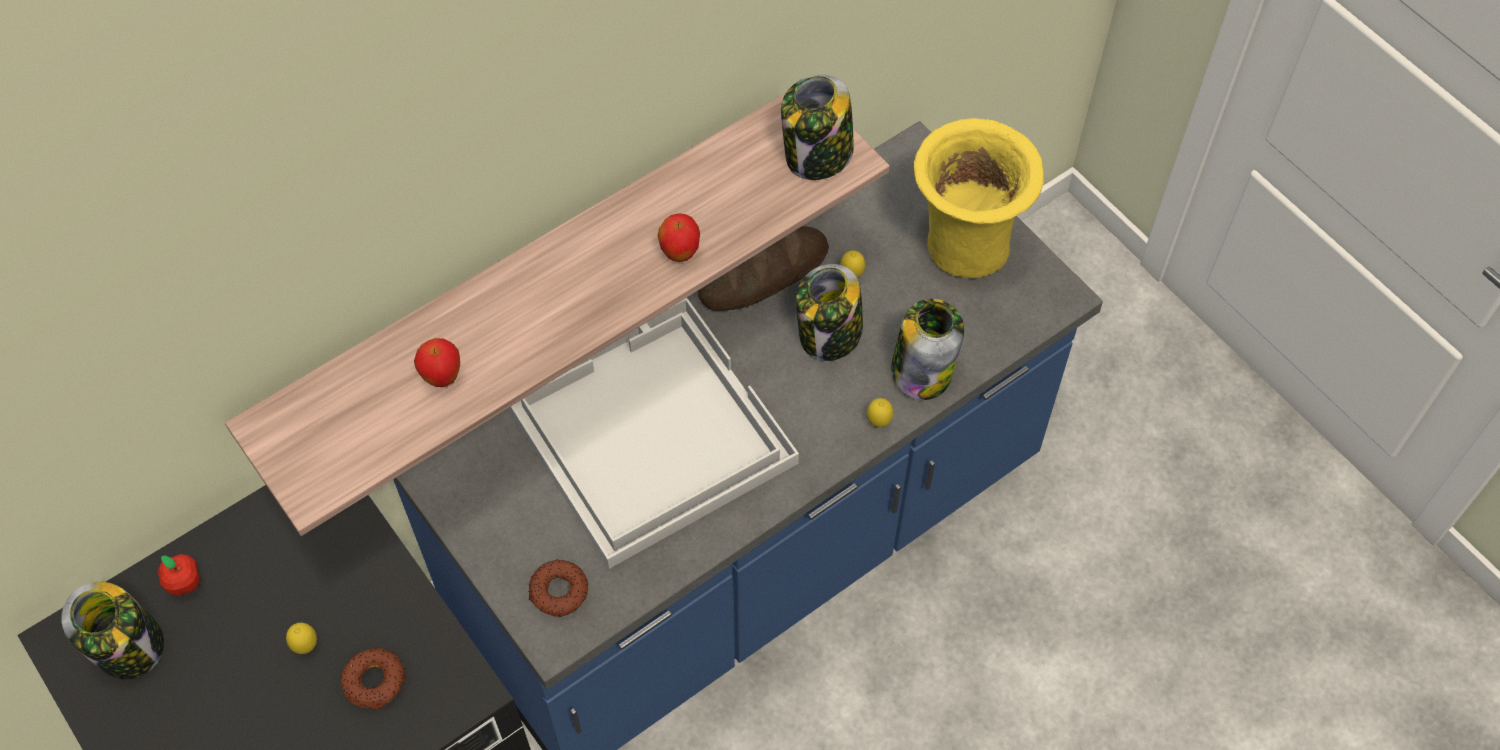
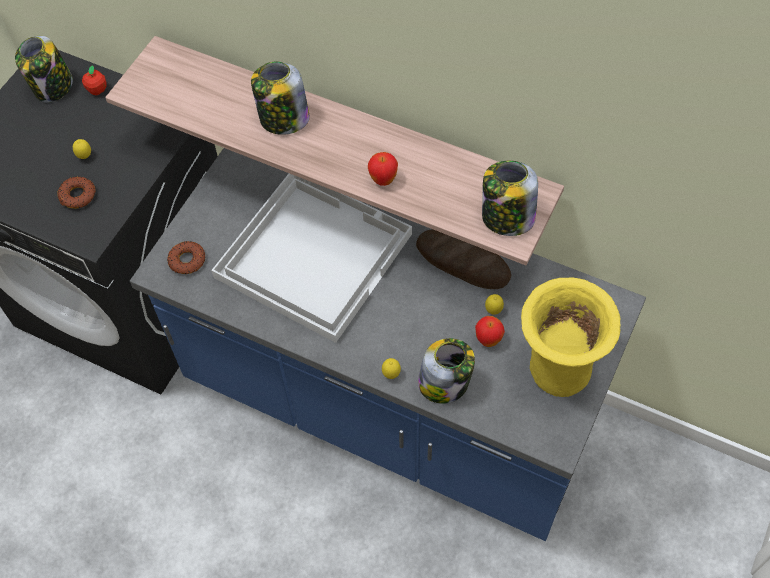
camera: 65 degrees right, 0 degrees up
(442, 377) = (231, 110): apple -> apple (488, 340)
(829, 335) = (439, 318): jar -> jar (283, 119)

